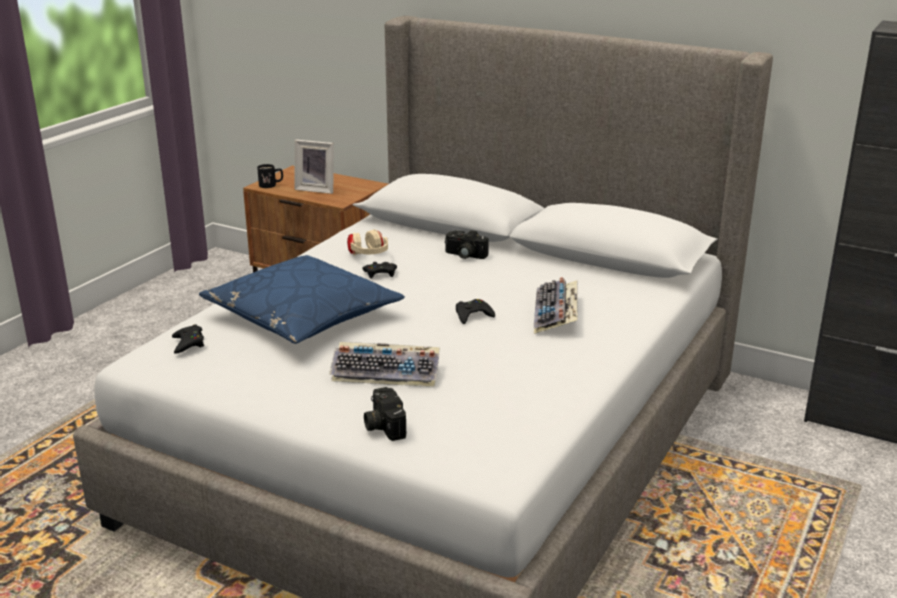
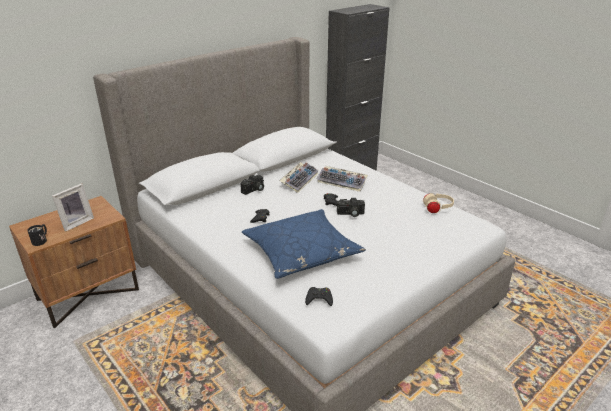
camera: 70 degrees left, 5 degrees up
(368, 256) = (230, 218): beige headphones -> beige headphones (437, 209)
(382, 425) = (436, 246): camera -> camera (350, 214)
(387, 372) = (382, 236): keyboard -> keyboard (299, 180)

